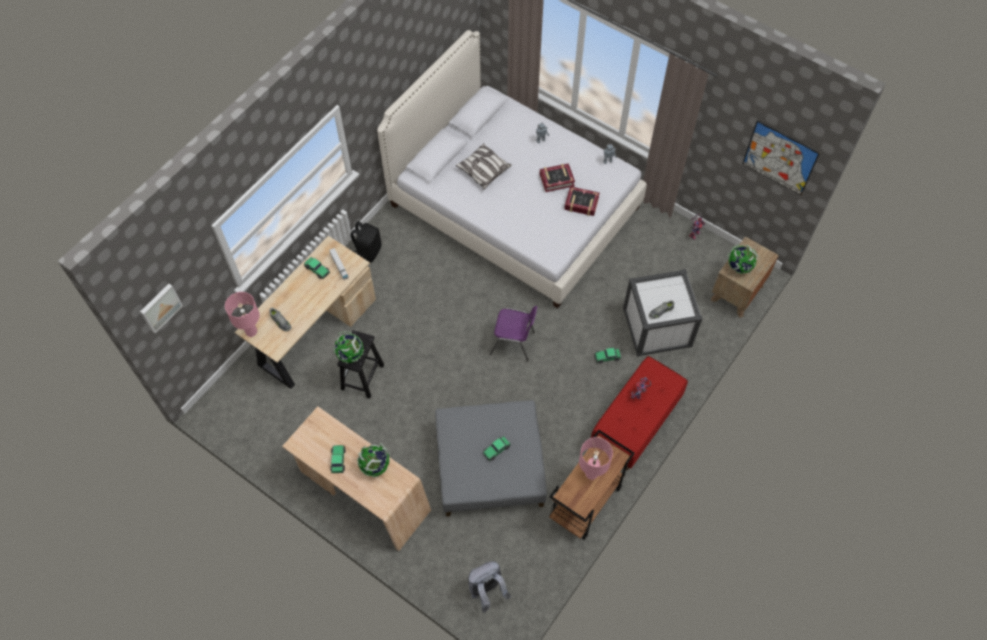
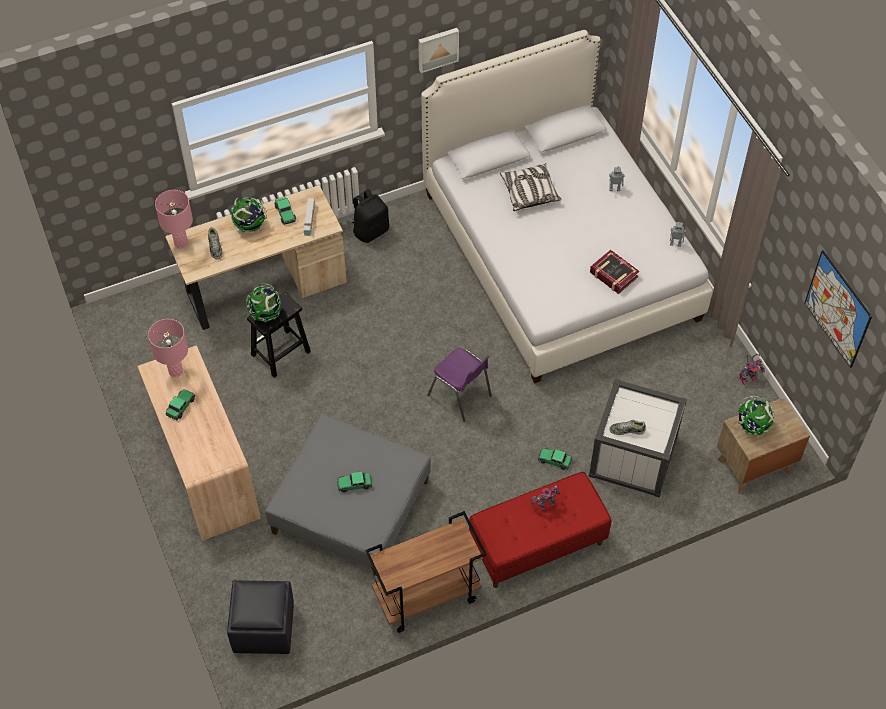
camera: 30 degrees right, 5 degrees down
(160, 307) = (84, 163): picture -> picture (437, 48)
(375, 466) = (212, 430): globe -> globe (250, 226)
(487, 591) = (263, 628): grey backpack -> black ottoman
(556, 179) = (603, 237): book -> none
(591, 474) = (427, 553): pink table lamp -> pink table lamp (175, 371)

